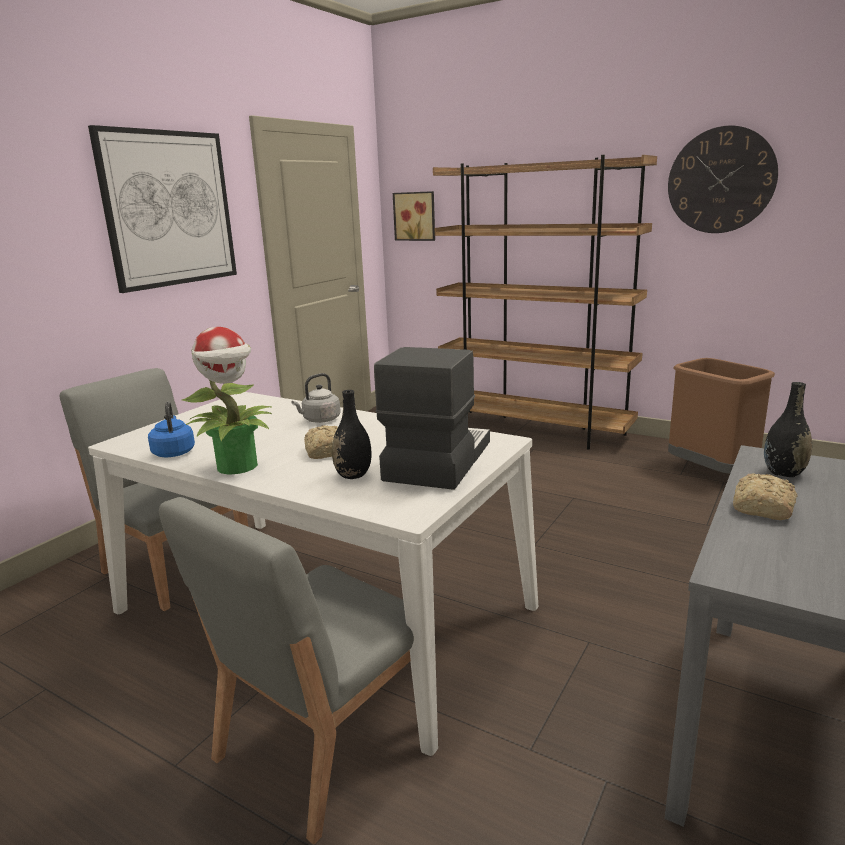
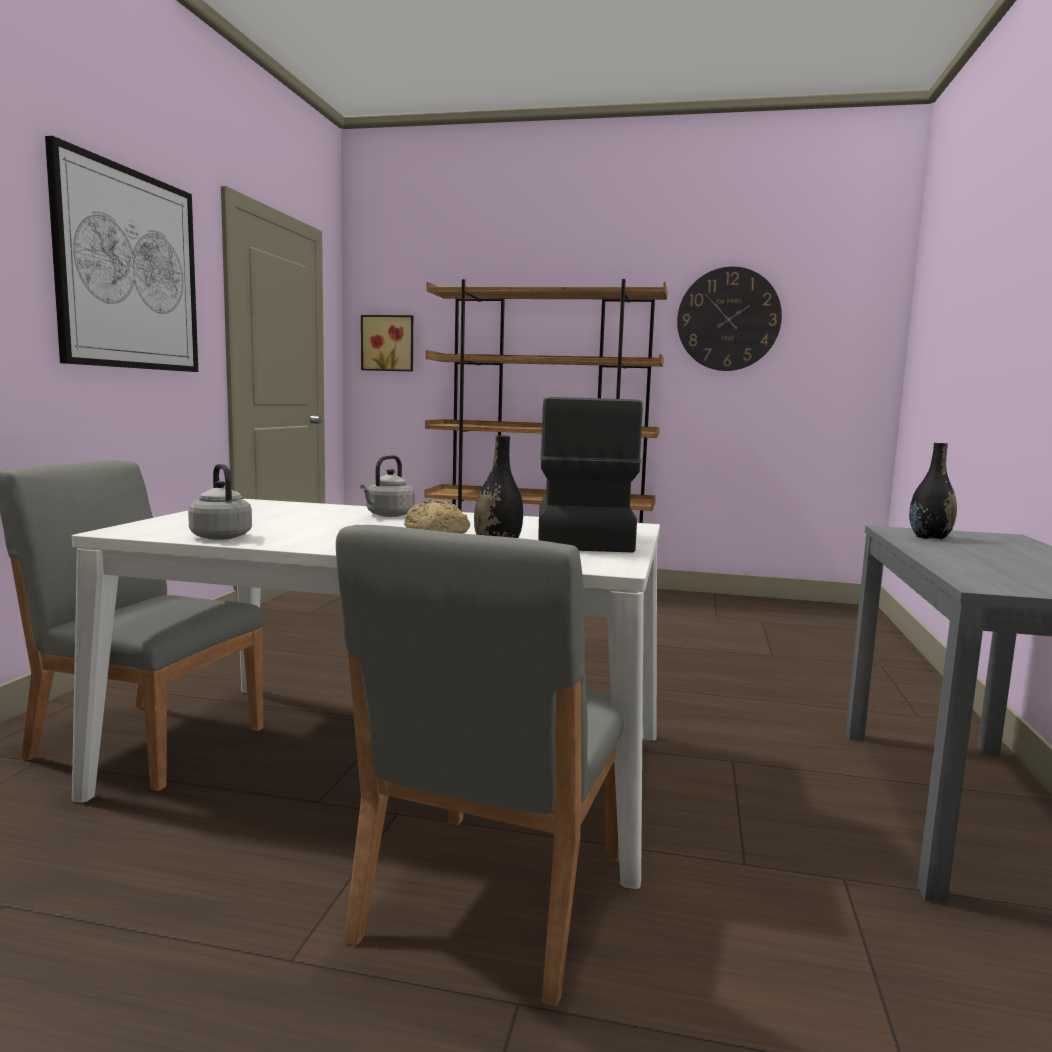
camera: 20 degrees left, 10 degrees down
(174, 452) = (220, 536): blue kettle -> grey kettle
(238, 466) = (334, 544): potted plant -> none
(711, 472) = (744, 615): brown trash can -> none
(762, 509) = (948, 554): bread -> none

